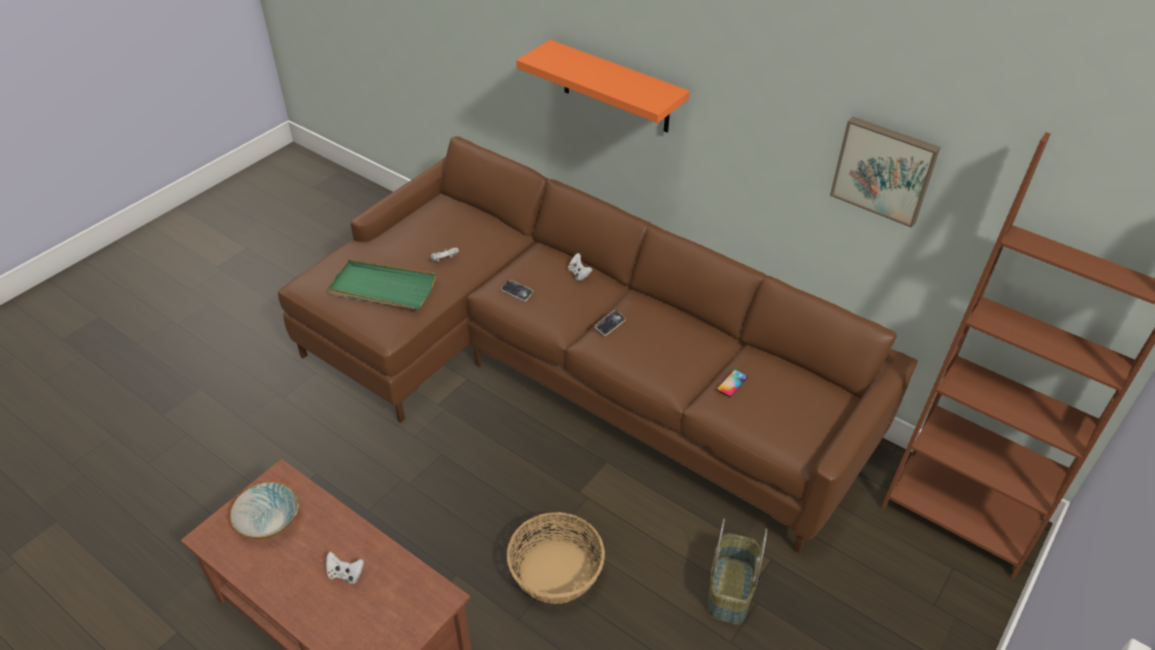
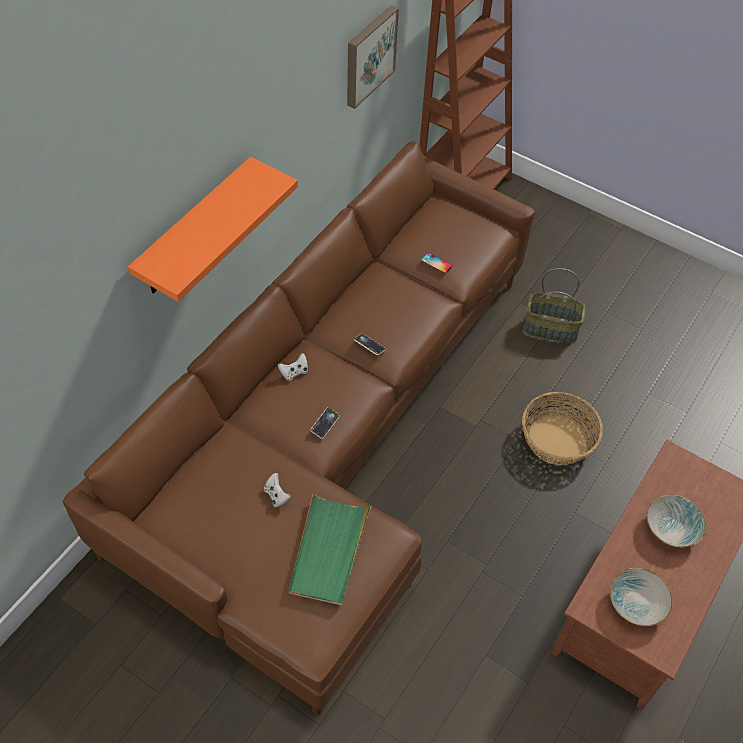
camera: 95 degrees left, 10 degrees up
(345, 574) = (671, 529): white game controller -> bowl

